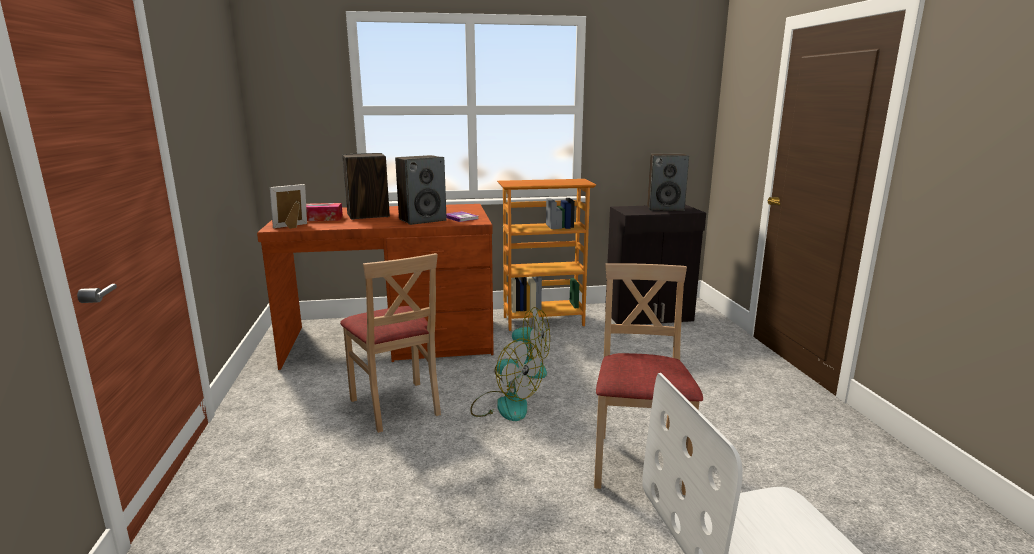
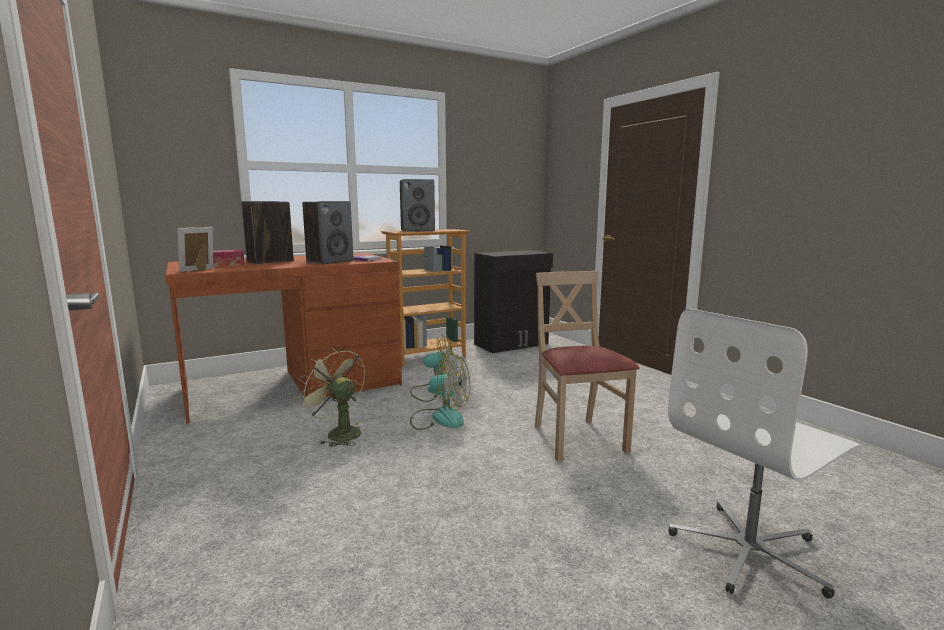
camera: 20 degrees left, 5 degrees down
(396, 406) = (338, 433): beige chair -> green fan
(665, 208) = (519, 252): speaker -> speaker (417, 230)

